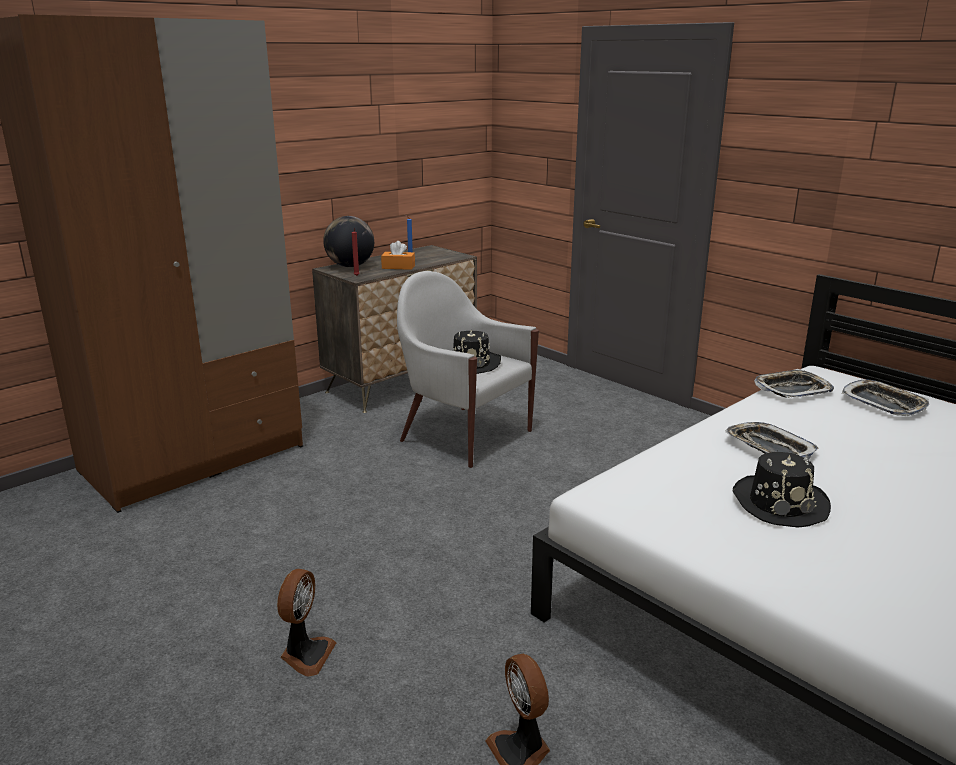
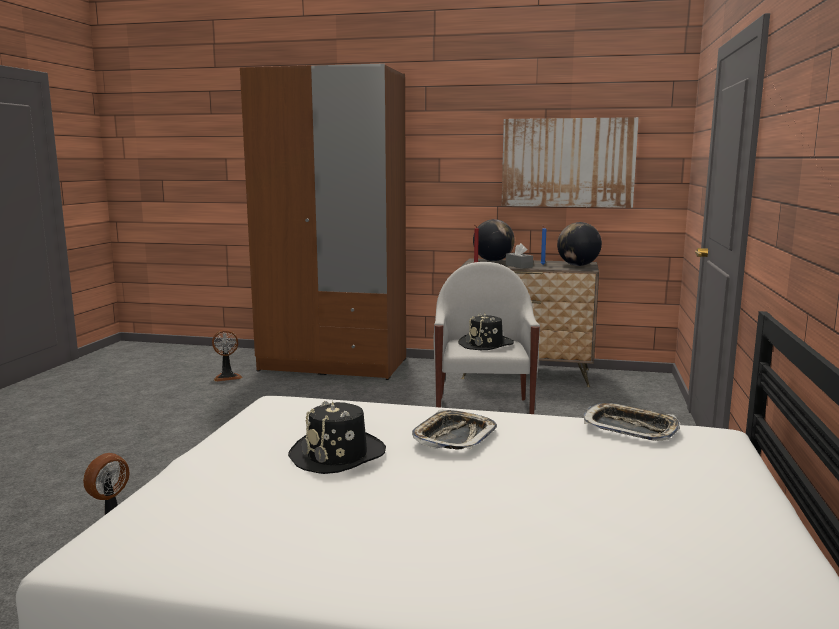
camera: 55 degrees right, 10 degrees down
(306, 654) = (165, 449): fan -> fan (227, 377)
(397, 138) = (567, 163): none -> picture
(398, 267) = (519, 266): orange tissue box -> grey tissue box
(438, 253) = (578, 265): none -> globe
(883, 403) = (685, 471): tray -> none

